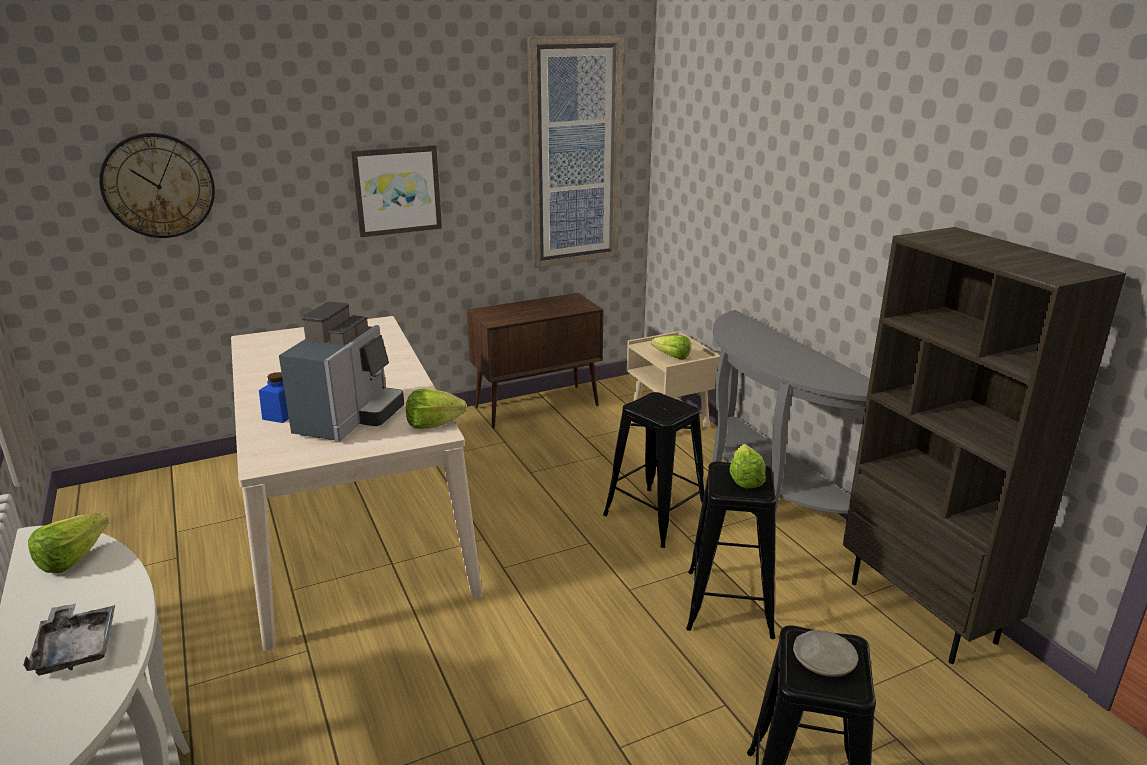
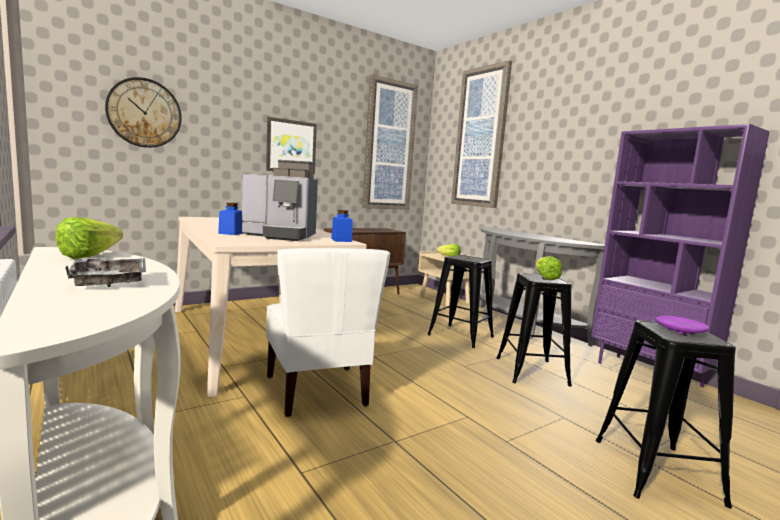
camera: 10 degrees left, 15 degrees down
(349, 418) = (281, 236): coffee machine -> coffee machine turned 90 degrees clockwise
(403, 641) = (318, 391): none -> white chair
(433, 424) = (341, 240): lettuce -> blue jar
(725, 149) = (480, 138): none -> picture
(823, 661) = (679, 331): beige plate -> purple plate
(923, 612) = (649, 374): brown bookcase -> purple bookcase

